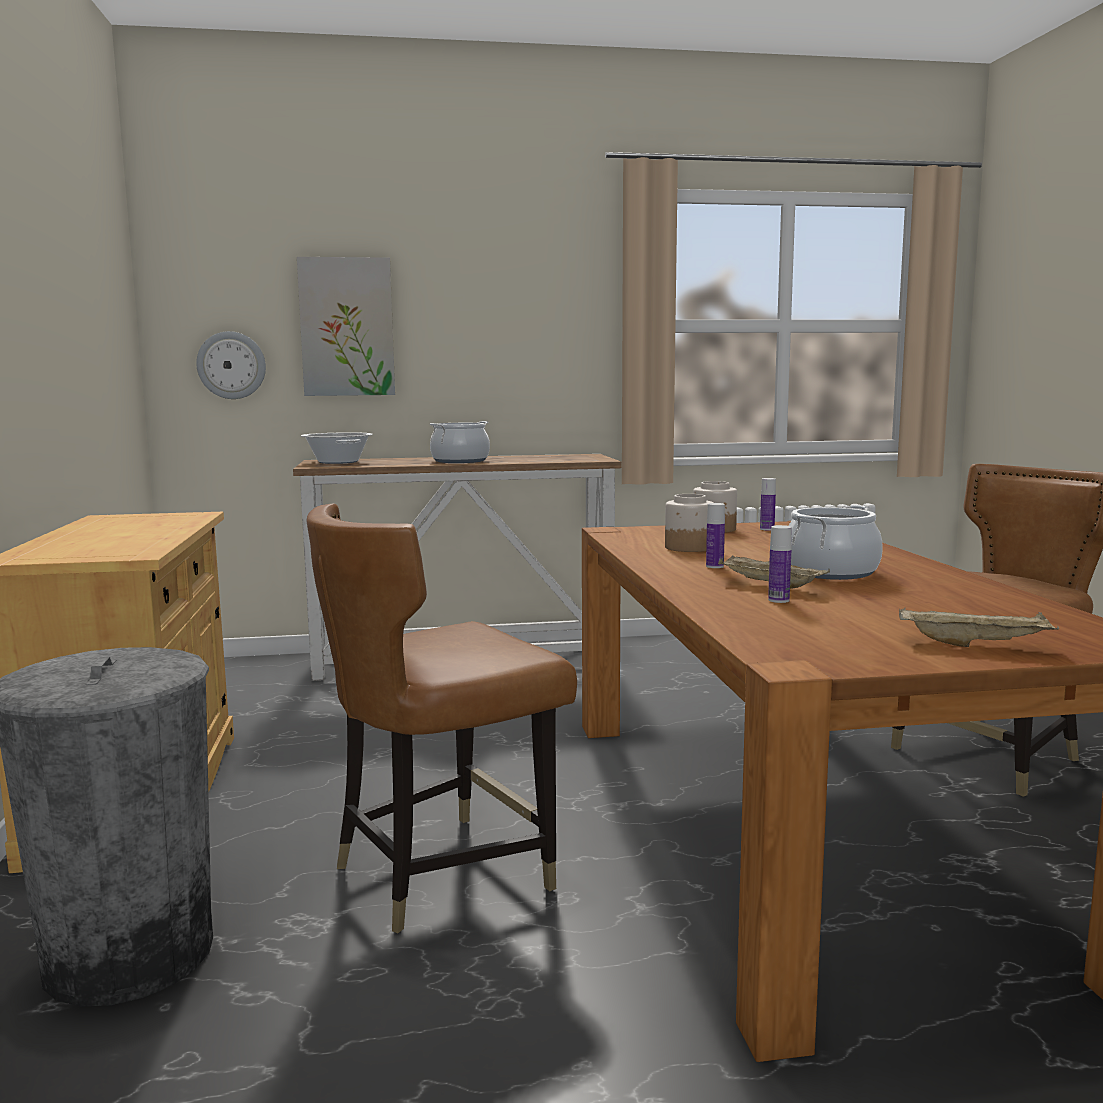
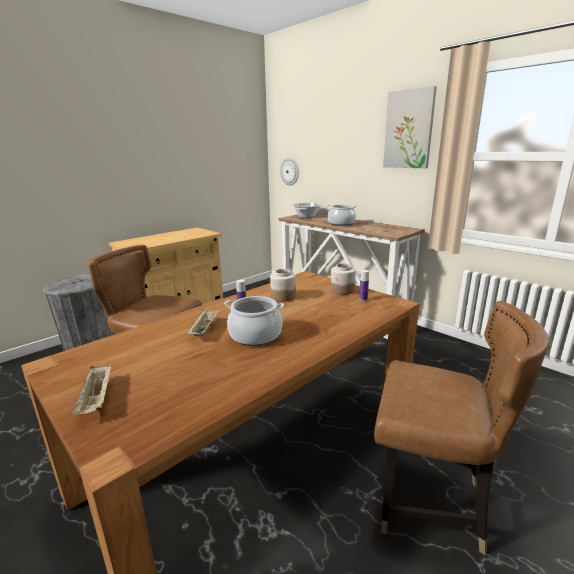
camera: 55 degrees right, 10 degrees up
(347, 327) = (325, 156): picture -> picture (409, 129)
(778, 600) = (174, 338): bottle -> none

